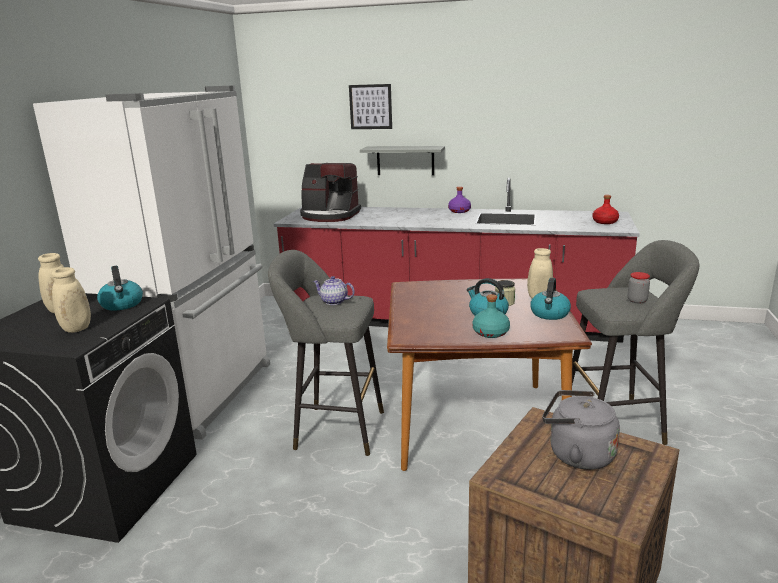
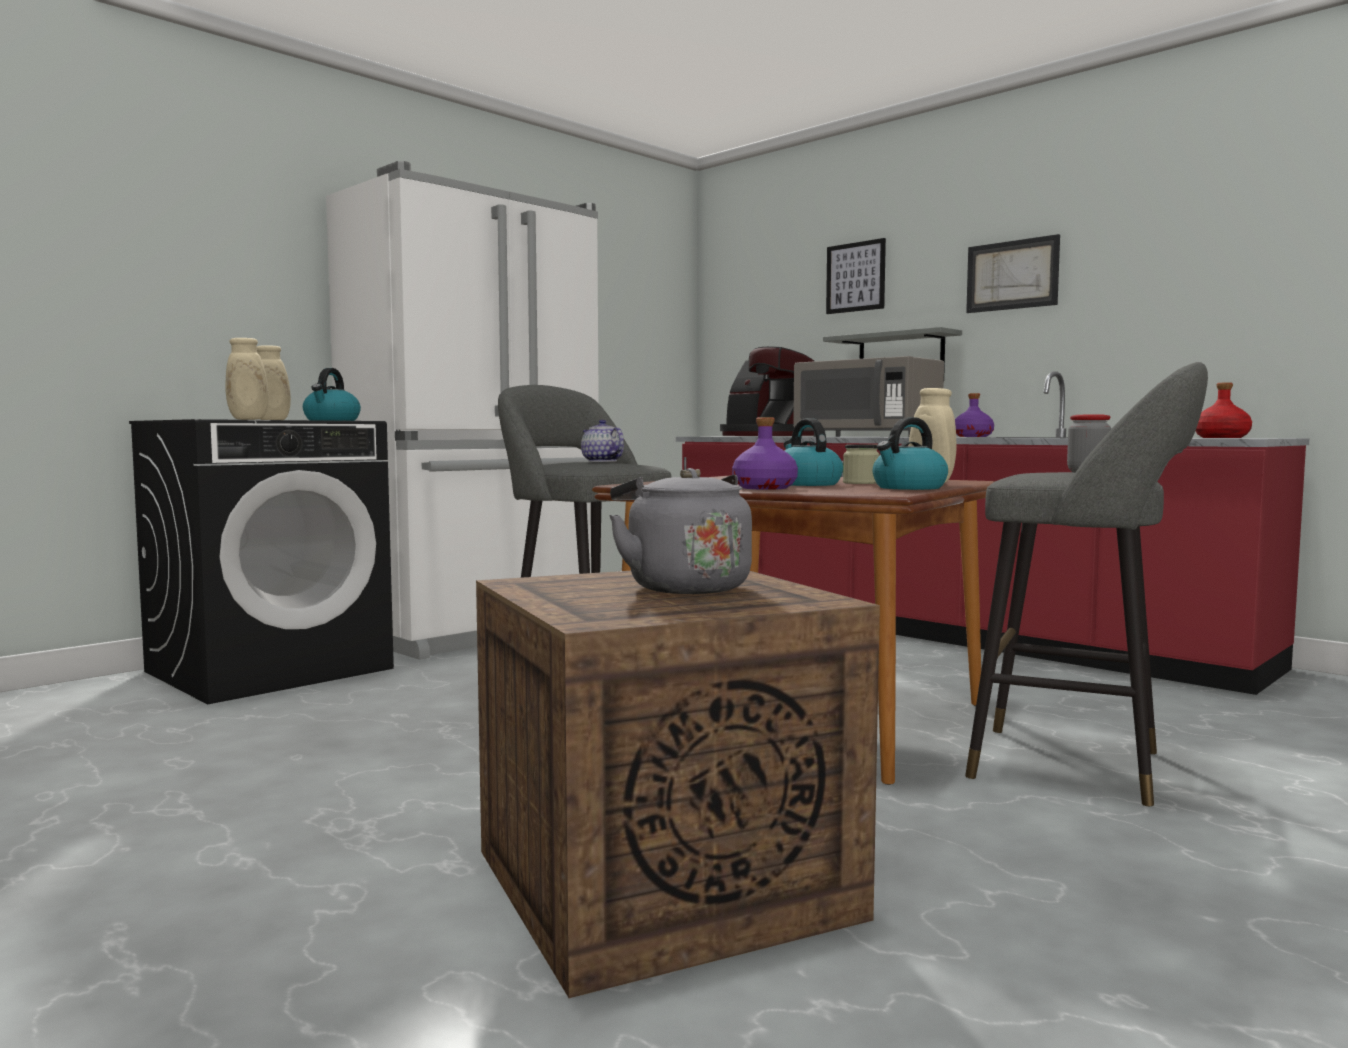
camera: 30 degrees right, 15 degrees down
(408, 220) = (866, 436): none -> grey microwave
(475, 116) = (1012, 275): none -> picture
(490, 333) = (763, 488): turquoise bottle -> purple bottle

